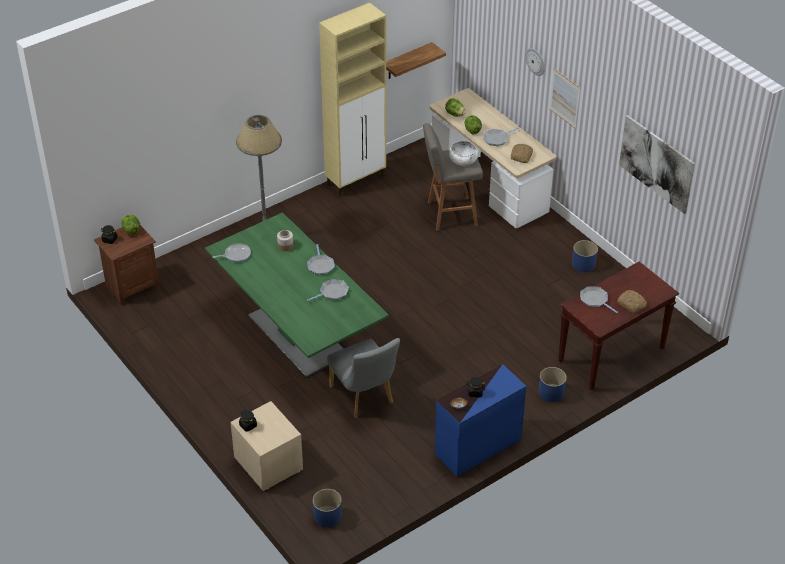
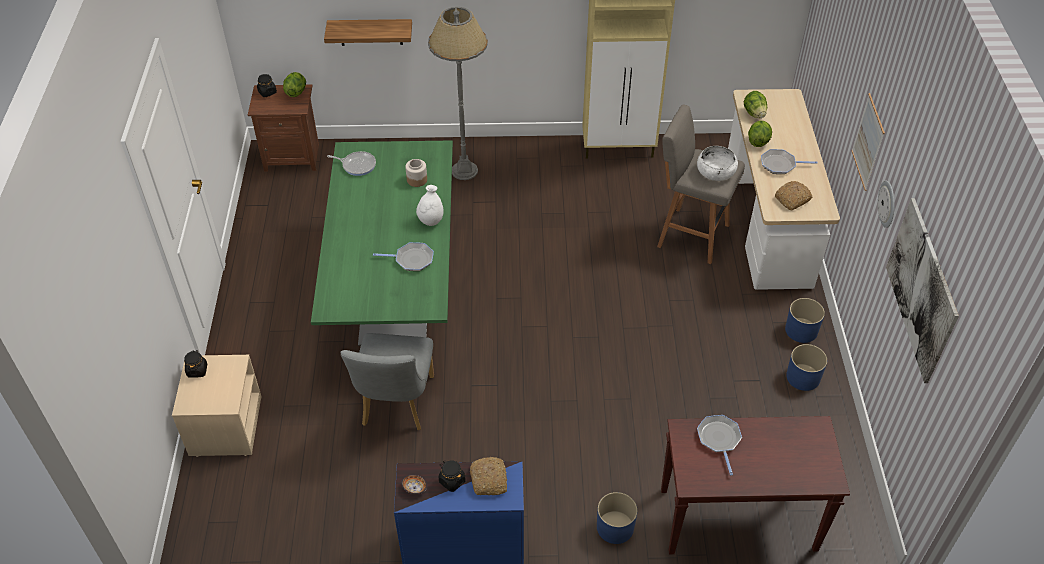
camera: 35 degrees right, 5 degrees up
(320, 265) = (431, 221): frying pan -> white vase
(328, 516) = (222, 530): blue planter -> blue planter (801, 330)
(407, 61) = (728, 24): shelf -> shelf (371, 32)
(535, 61) = (858, 76): wall clock -> wall clock (887, 204)
(632, 304) = (765, 473): bread -> bread (489, 480)

